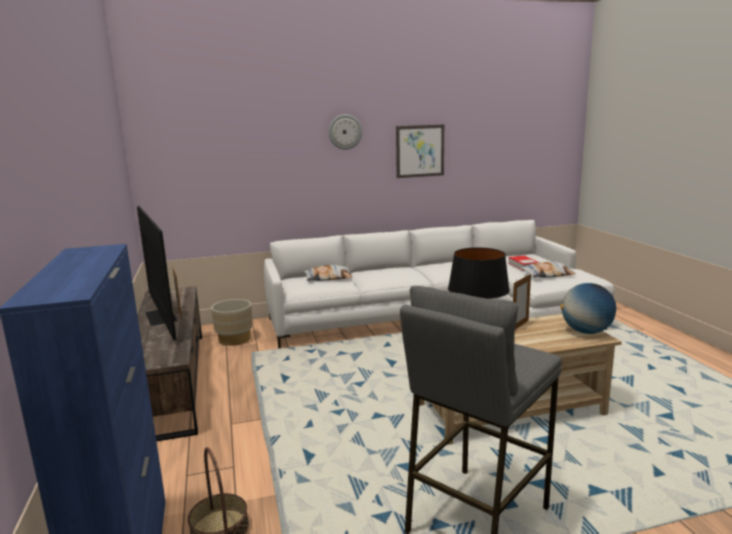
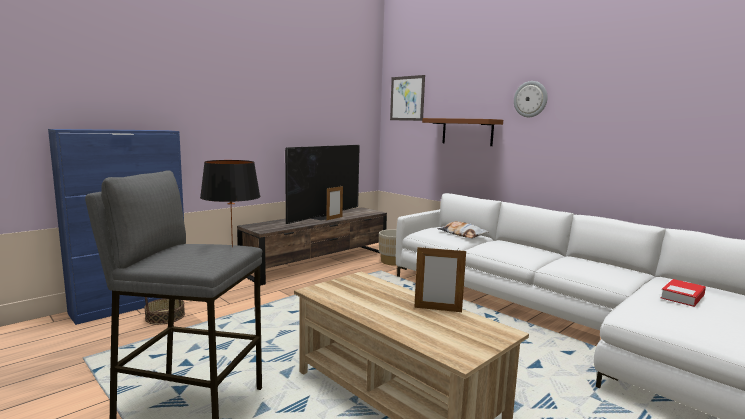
camera: 60 degrees right, 5 degrees down
(277, 169) = (467, 132): none -> brown shelf
(420, 151) = (616, 124): picture -> picture (407, 98)
(547, 274) = (684, 315): pillow -> none
(586, 332) = (468, 347): globe -> none

